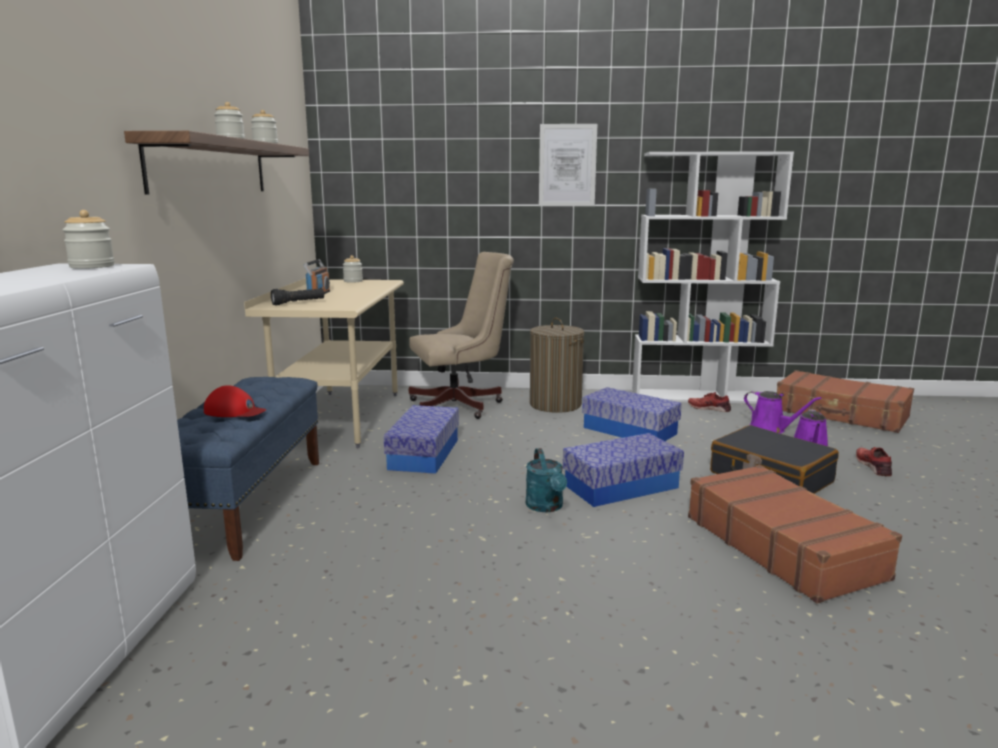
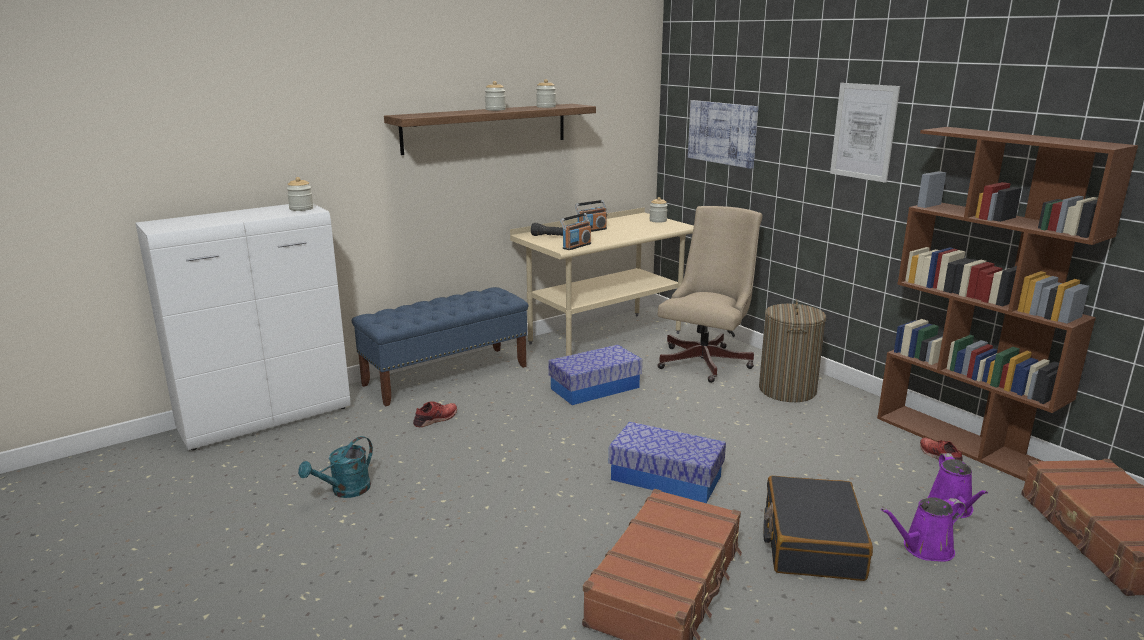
camera: 50 degrees right, 5 degrees up
(234, 411) = (430, 309): red cap -> none
(350, 304) = (576, 246): none -> radio
(405, 183) = (722, 133): none -> picture
(461, 405) = (707, 360): beige office chair -> beige office chair turned 90 degrees counterclockwise
(546, 507) = (582, 462): turquoise watering can -> turquoise watering can (345, 491)
(630, 430) = (793, 441): storage box -> none
(698, 397) = (963, 442): white bookcase -> brown bookcase
(873, 466) = (966, 599): red shoe -> red shoe (435, 419)

